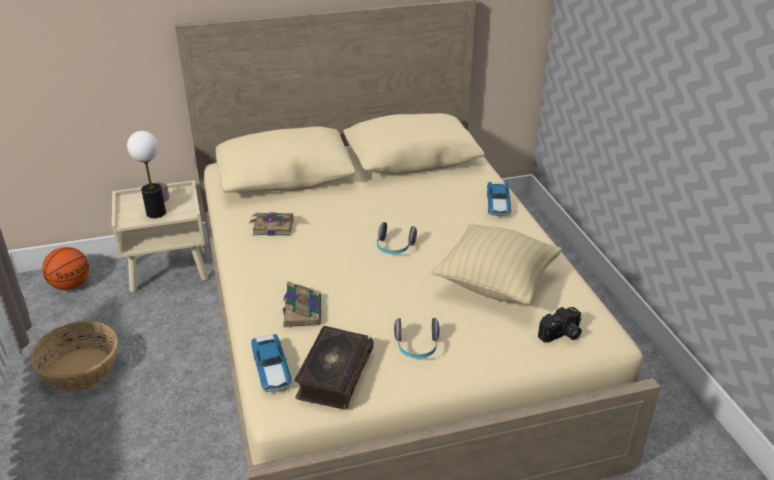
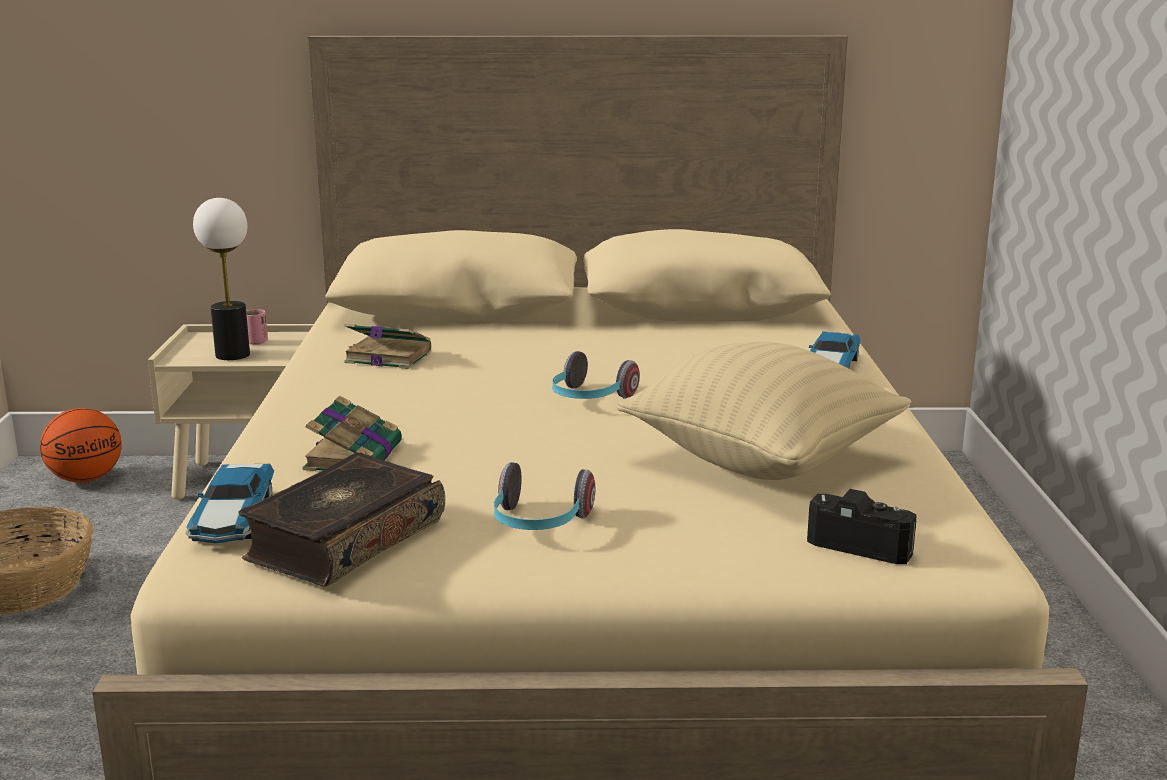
camera: 15 degrees right, 15 degrees down
(561, 335) = (863, 543): camera -> camera turned 135 degrees counterclockwise

